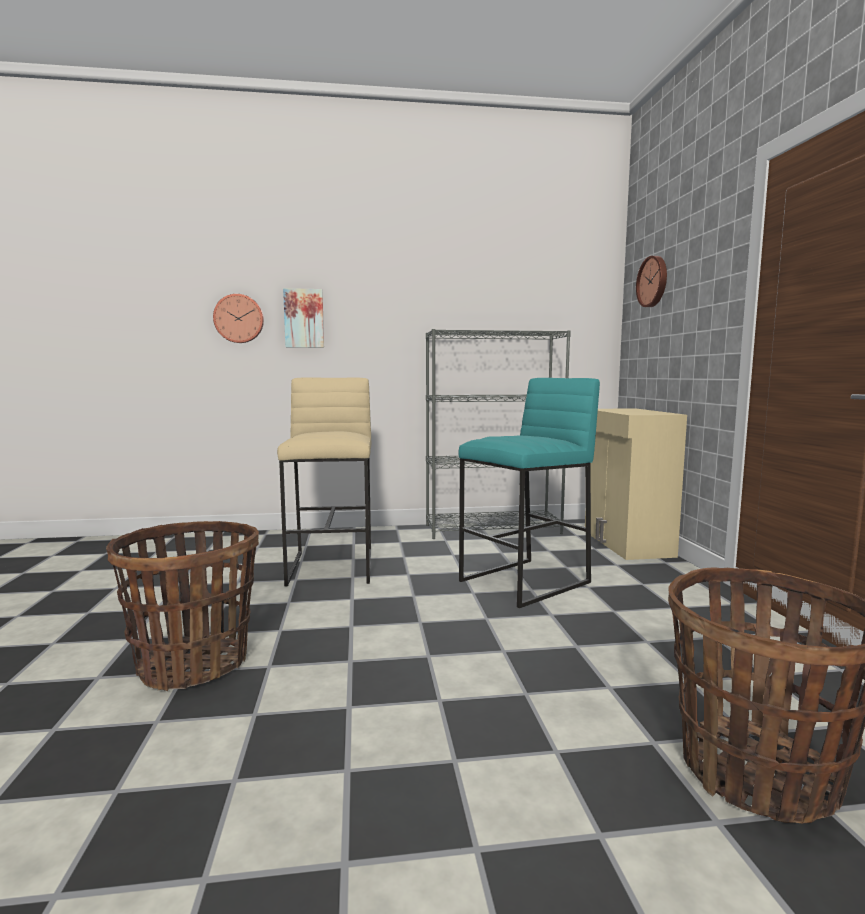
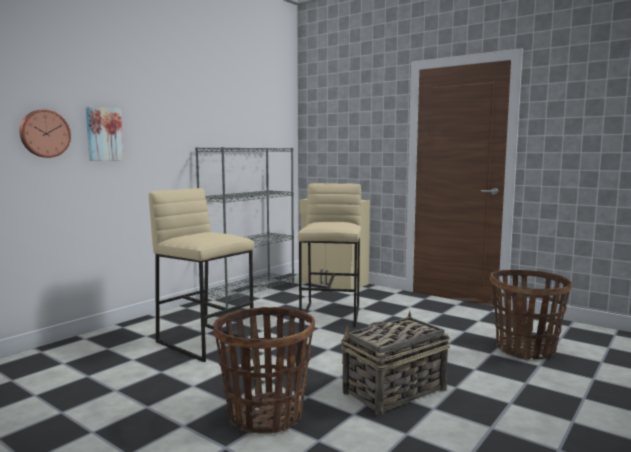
camera: 45 degrees left, 0 degrees up
(360, 714) = (393, 391): none -> basket
(525, 582) = (331, 315): turquoise stool -> beige stool
(653, 281) = (330, 118): wall clock -> none

